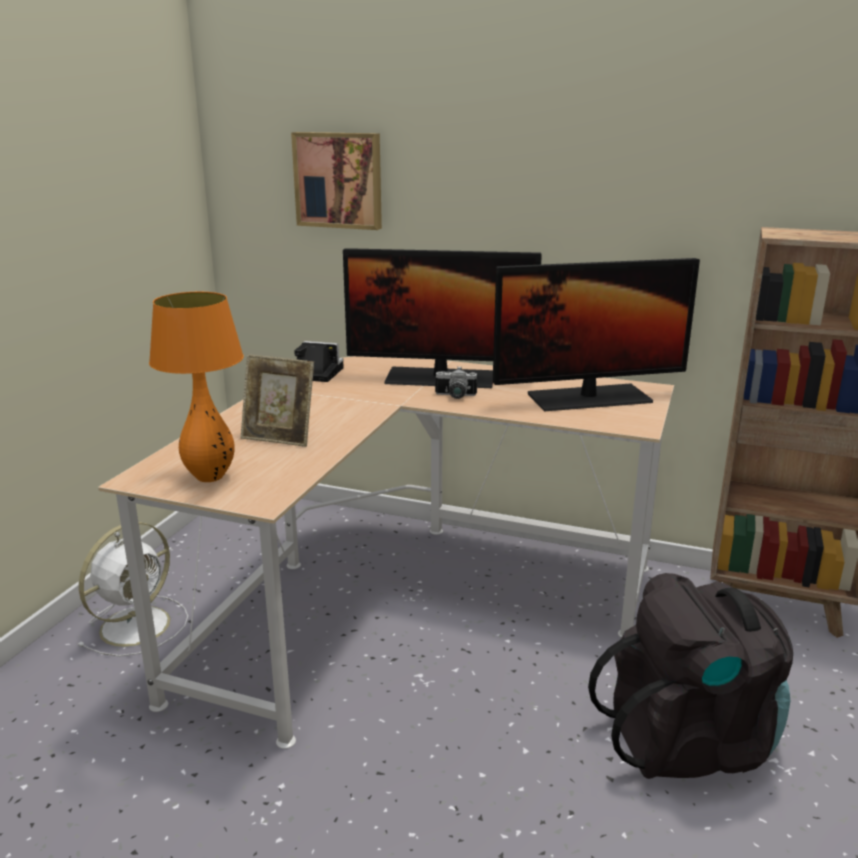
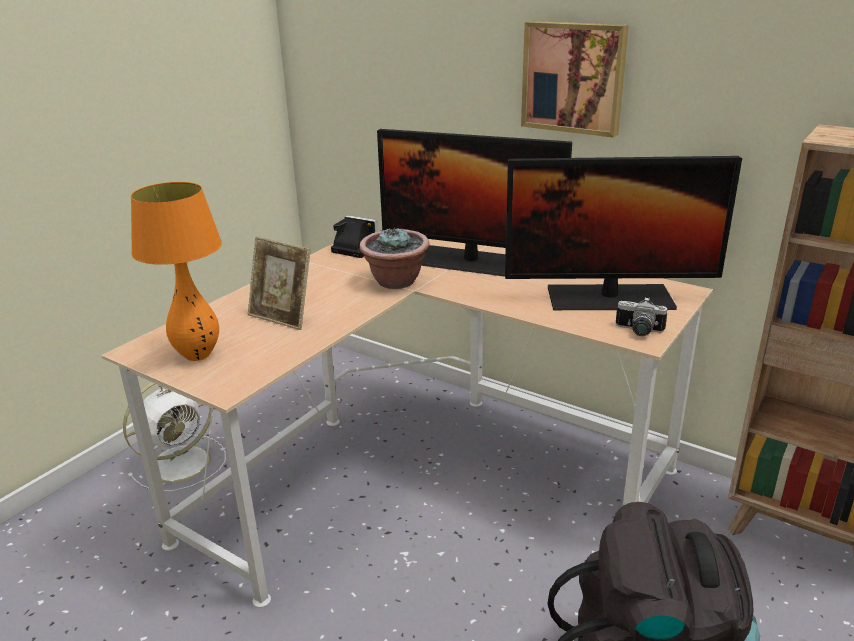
camera: 15 degrees right, 5 degrees up
(339, 180) = (393, 56): picture -> picture (574, 77)
(377, 399) = (396, 282): none -> potted plant
(455, 396) = (472, 284): camera -> camera (638, 331)

